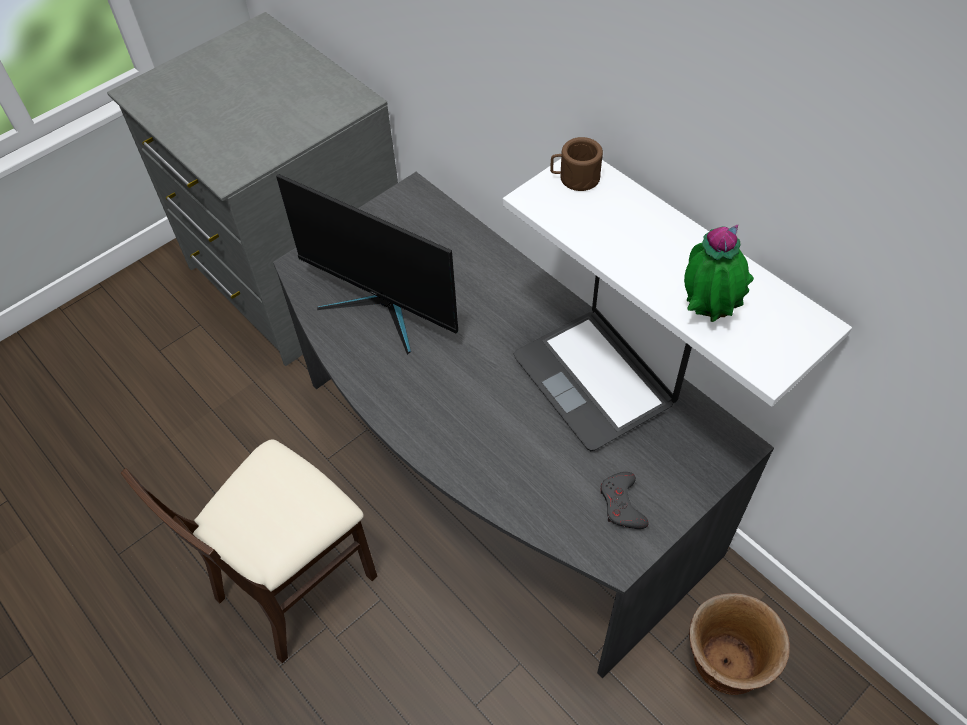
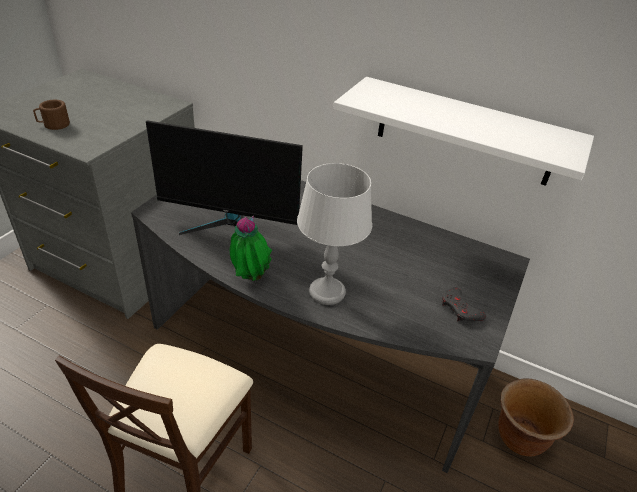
camera: 25 degrees left, 15 degrees down
(461, 437) = (326, 292): none -> grey table lamp
(575, 178) = (374, 89): brown mug -> brown mug (54, 125)
(595, 379) = (399, 242): laptop -> none
(706, 312) = (507, 138): potted plant -> potted plant (249, 278)

